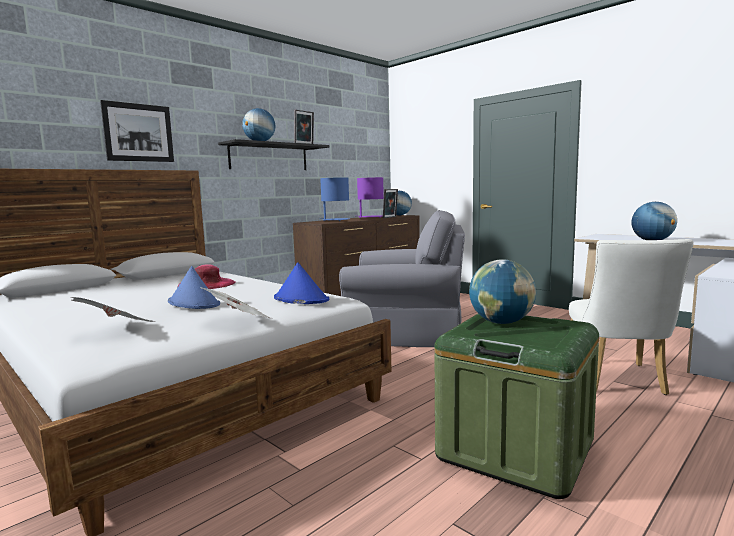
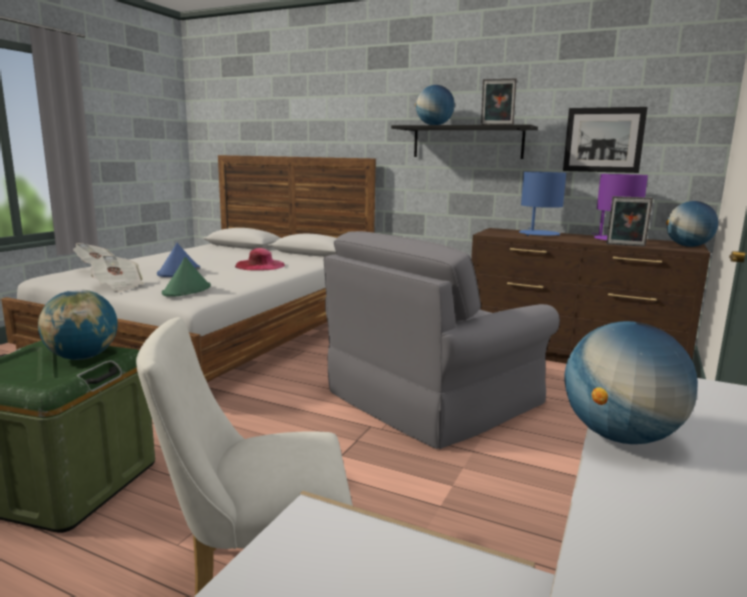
camera: 70 degrees right, 5 degrees up
(138, 132) = (333, 122): picture -> picture (603, 140)
(300, 299) = (187, 290): blue hat -> green hat
(405, 328) = (431, 397): grey armchair -> grey armchair turned 60 degrees clockwise

